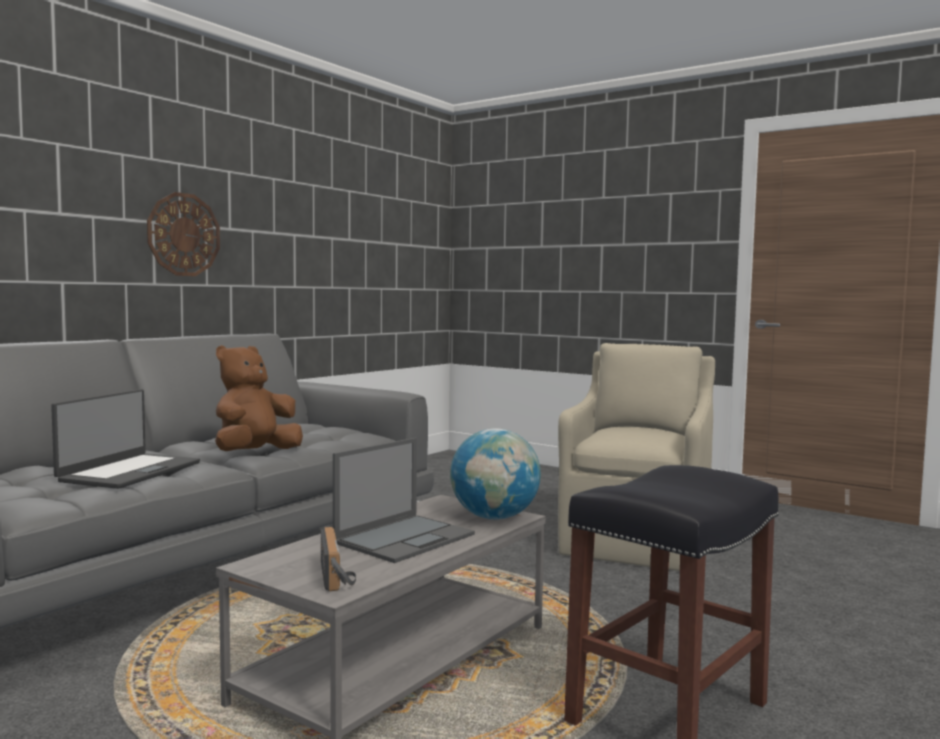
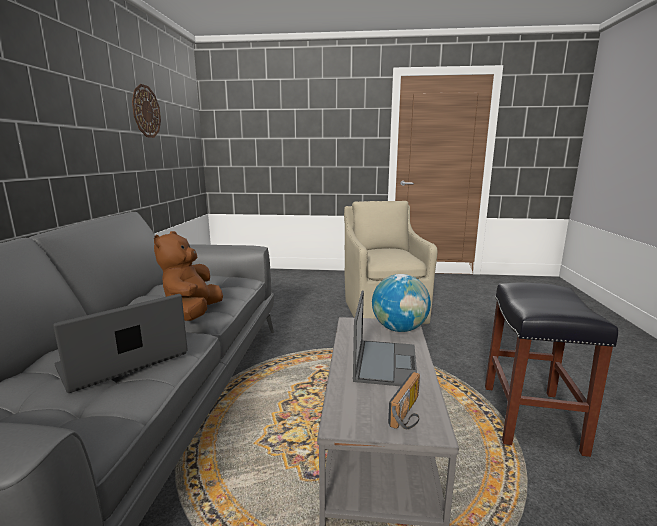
camera: 30 degrees left, 10 degrees up
(129, 472) = (124, 361): laptop -> laptop turned 120 degrees counterclockwise
(183, 234) = (44, 132): wall clock -> wall clock (146, 111)
(338, 576) = (409, 414): radio -> radio turned 75 degrees clockwise

